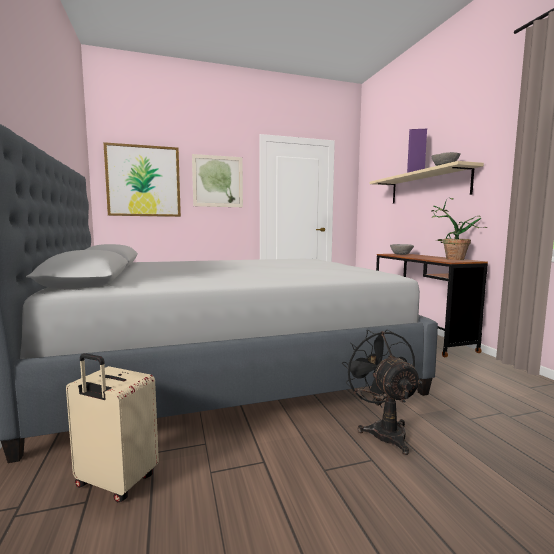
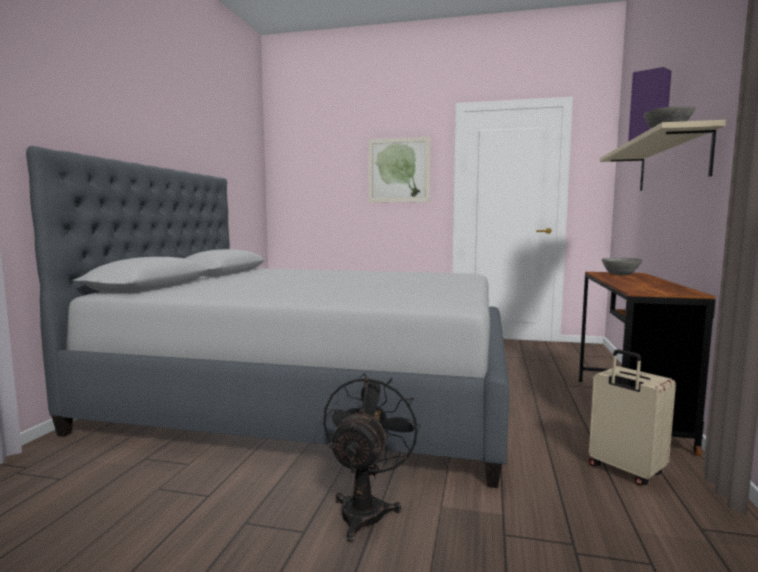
camera: 30 degrees right, 0 degrees up
(115, 483) = (91, 472): beige suitcase -> beige suitcase (624, 471)
(143, 181) = (316, 176): picture -> none
(449, 259) = (662, 287): potted plant -> none

